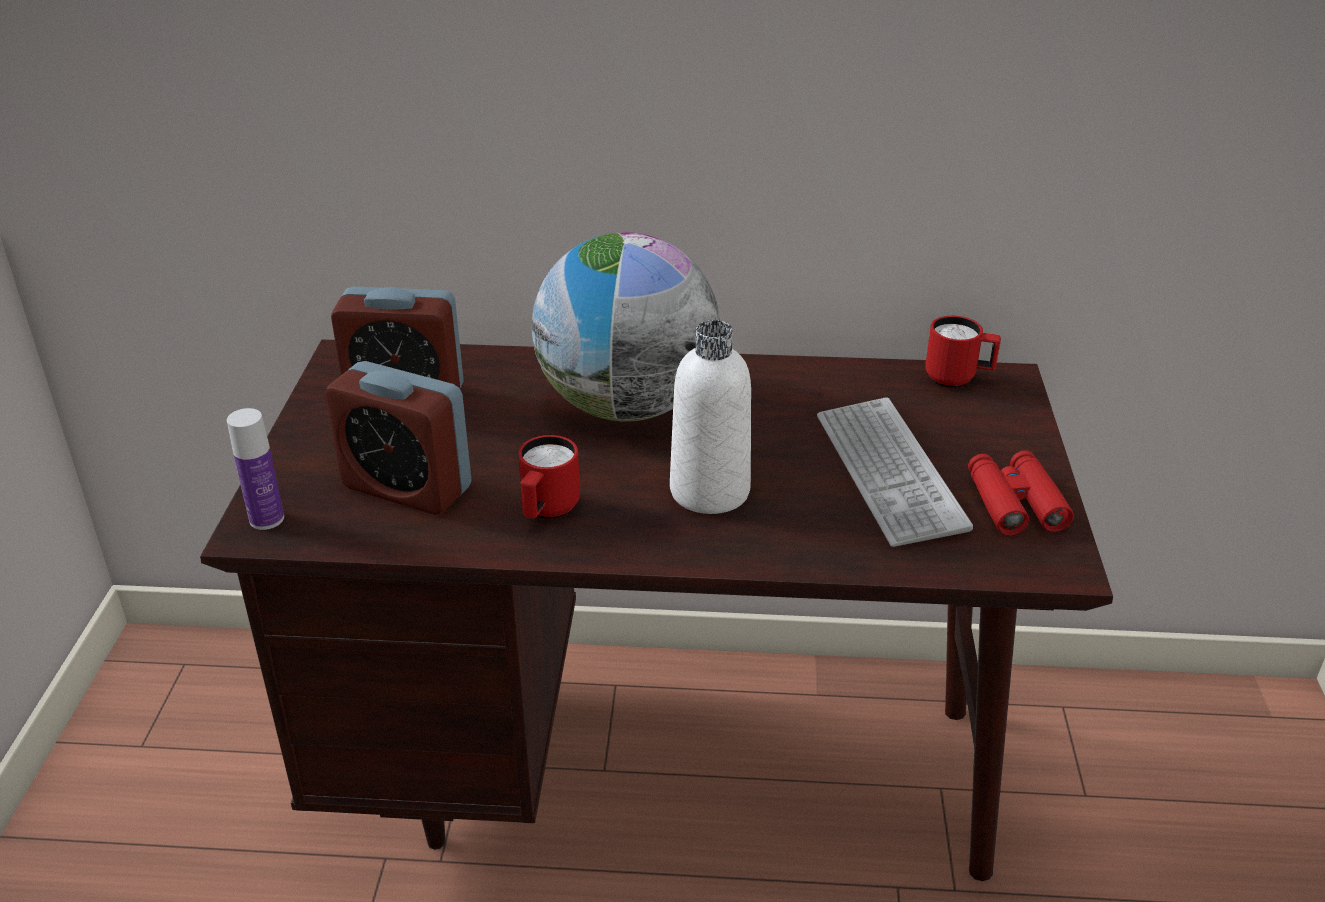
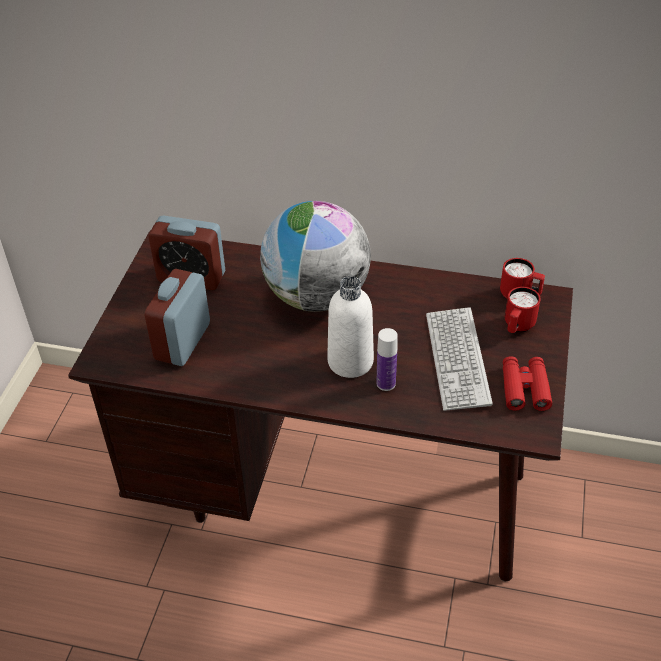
camera: 10 degrees right, 10 degrees up
(266, 519) = (105, 355): bottle -> bottle (386, 383)
(407, 487) = (182, 341): alarm clock -> alarm clock turned 75 degrees clockwise
(547, 512) = (256, 366): red mug -> red mug (517, 327)

